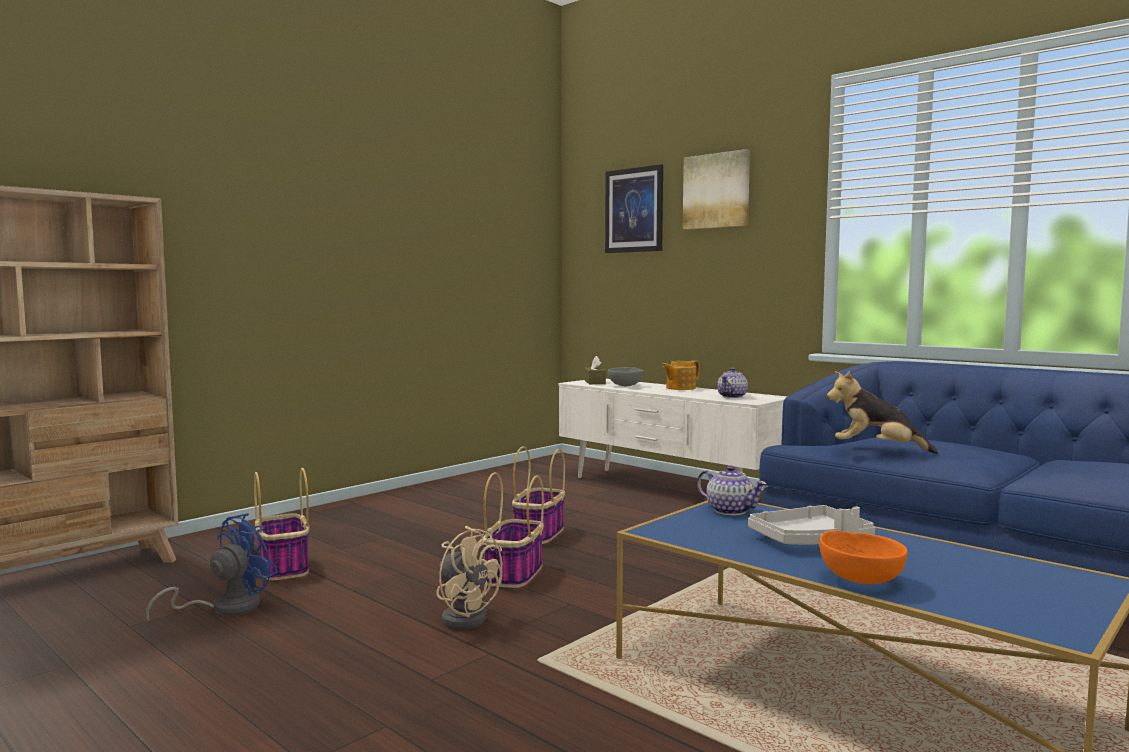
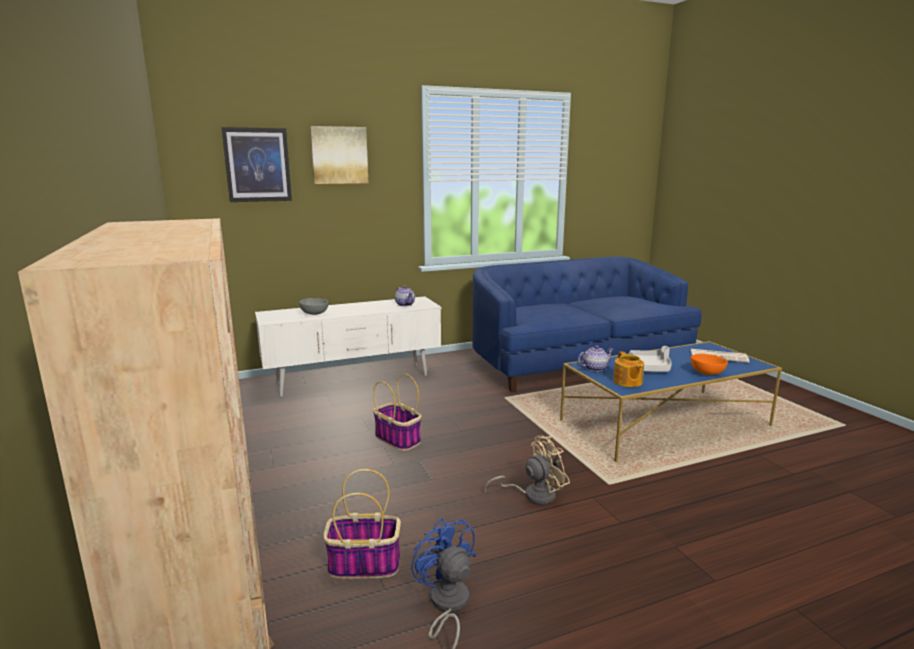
camera: 65 degrees left, 10 degrees up
(514, 574) = (471, 464): basket -> none
(594, 382) = (279, 317): brown tissue box -> none
(680, 388) = (350, 306): teapot -> teapot (627, 382)
(876, 450) = (558, 318): plush toy -> none
(1024, 590) = (719, 356): none -> newspaper

